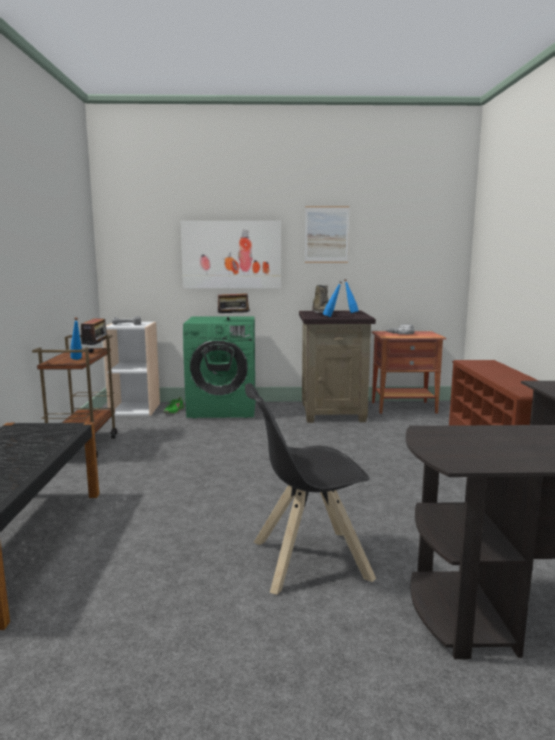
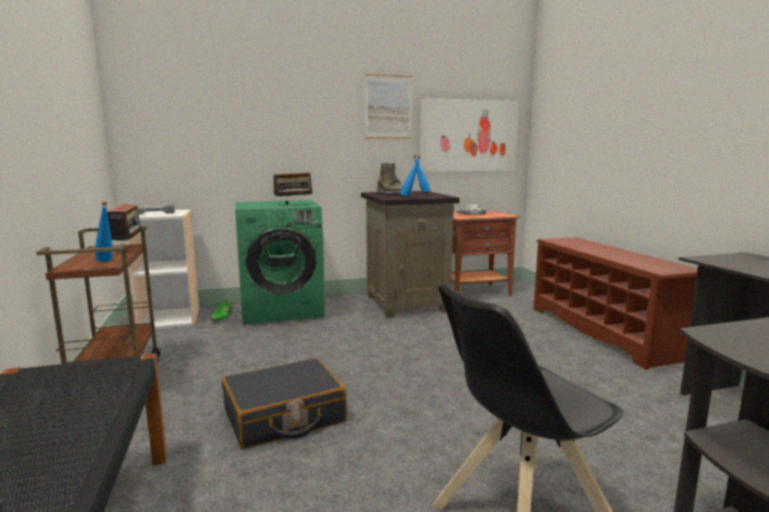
camera: 15 degrees left, 0 degrees up
(185, 481) = (284, 417): none -> black suitcase
(231, 254) = (282, 128): picture -> picture (469, 136)

